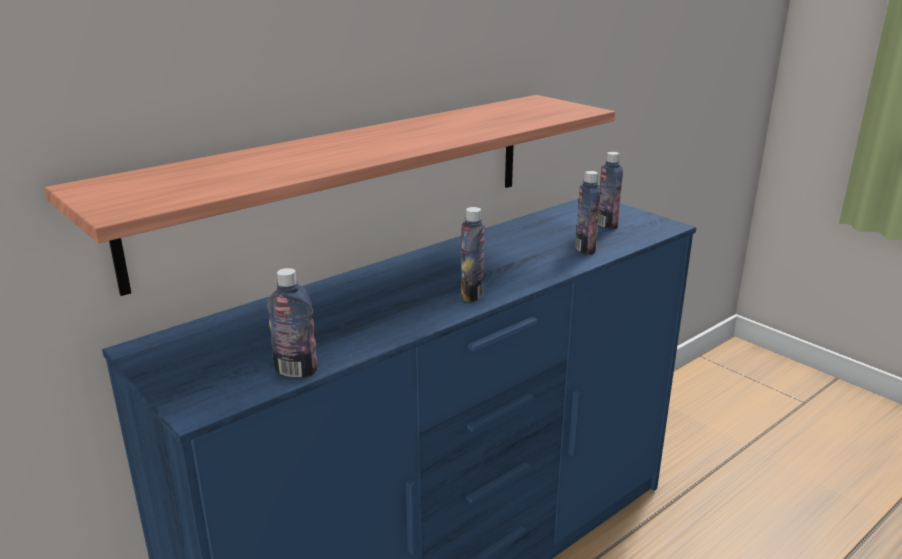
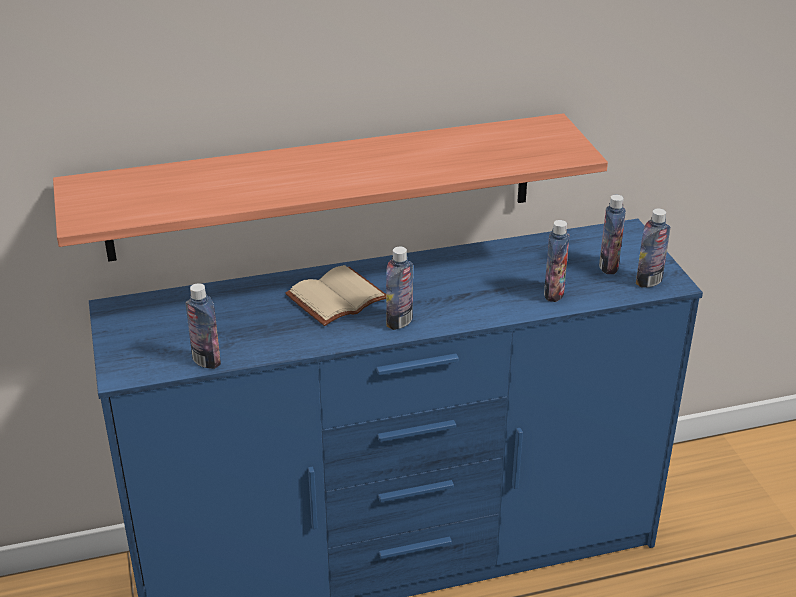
camera: 25 degrees right, 10 degrees up
(393, 291) = (337, 300): none -> beige book
(649, 227) = (649, 281): none -> bottle

